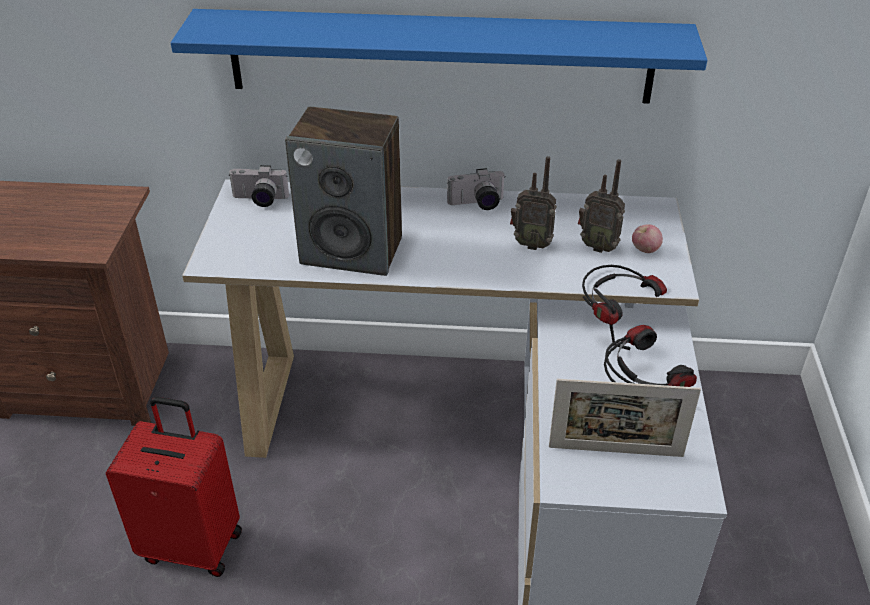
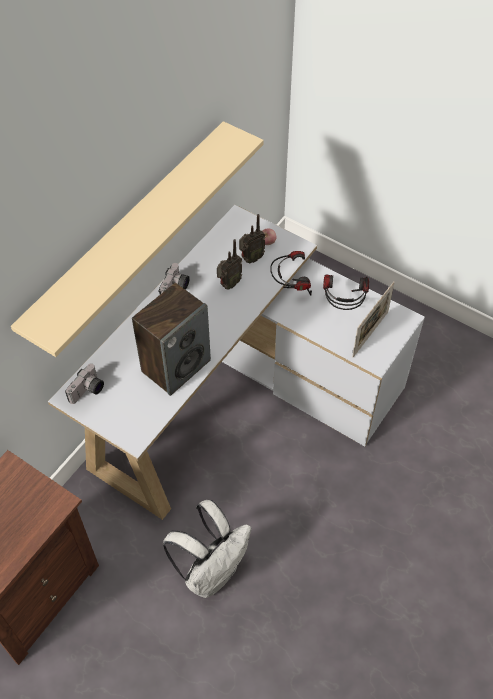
camera: 60 degrees left, 15 degrees up
(193, 544) = (211, 571): red suitcase -> white backpack
(440, 56) = (129, 233): blue shelf -> beige shelf

